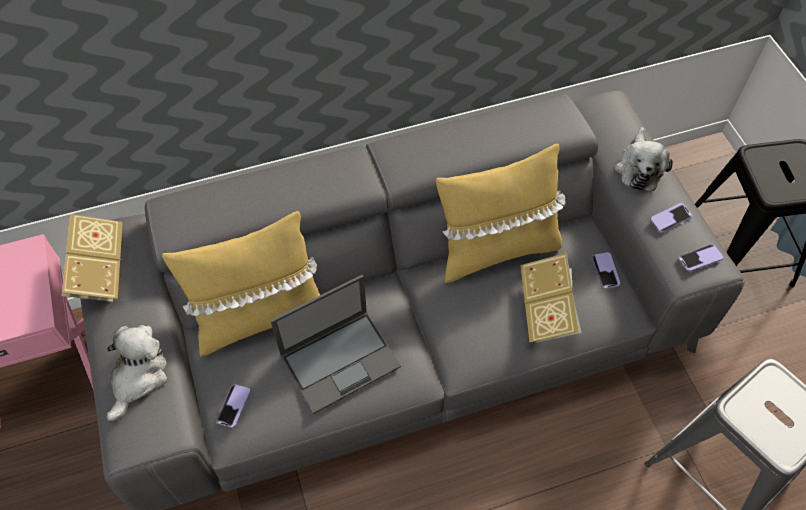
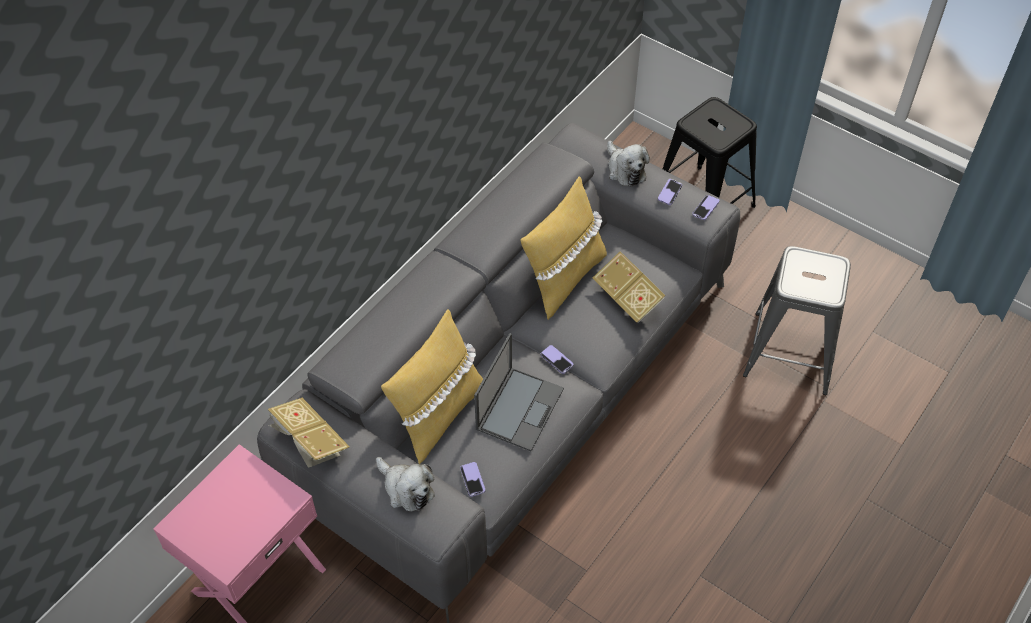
camera: 35 degrees left, 5 degrees down
(138, 377) = (406, 489): plush toy -> plush toy turned 150 degrees clockwise
(605, 271) = (646, 253): phone -> phone (556, 360)

